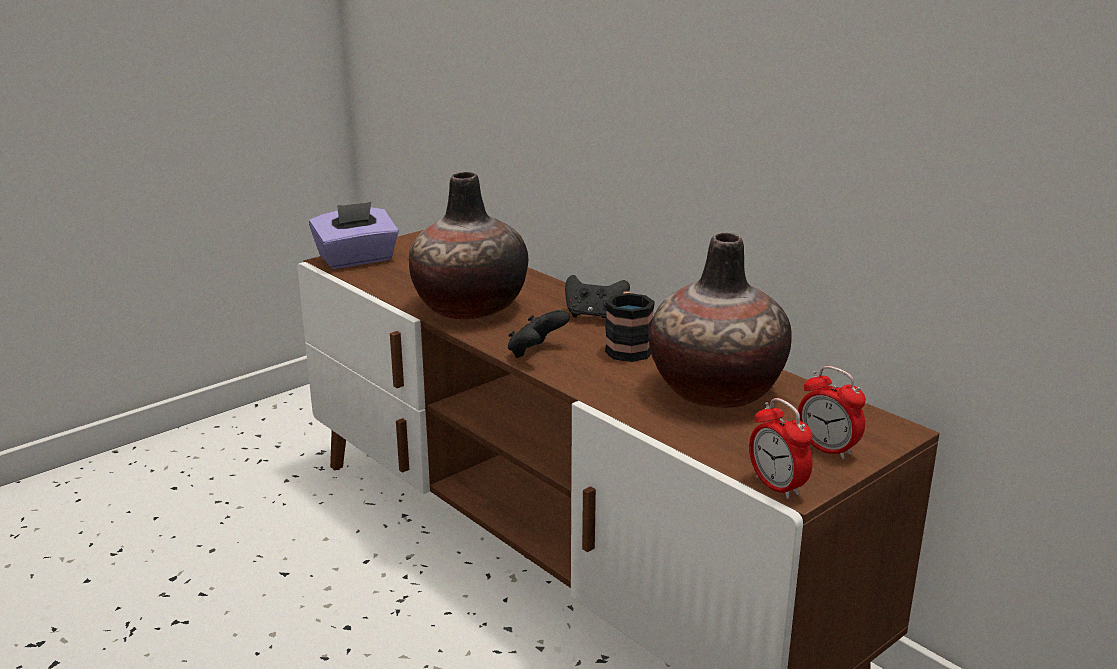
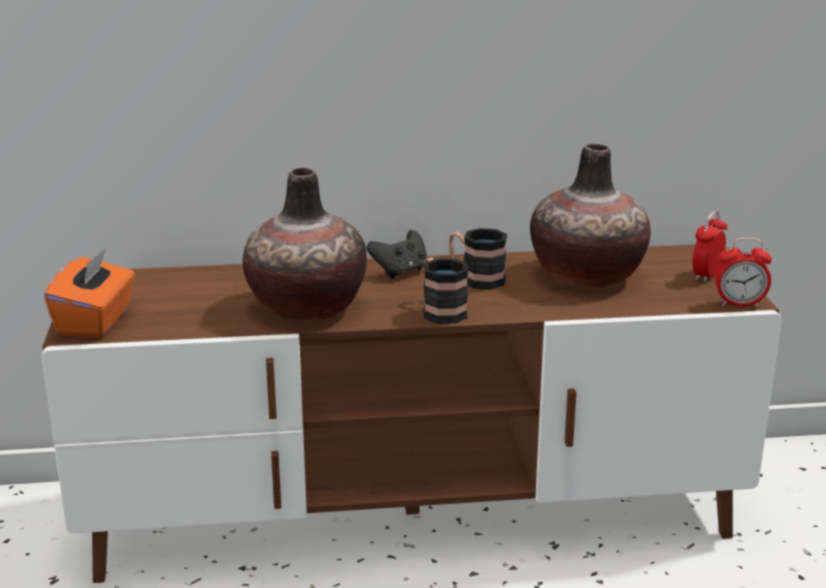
camera: 55 degrees left, 0 degrees up
(357, 260) = (96, 322): purple tissue box -> orange tissue box
(536, 353) = (440, 310): black game controller -> mug
(827, 449) = (706, 276): alarm clock -> alarm clock turned 135 degrees clockwise

